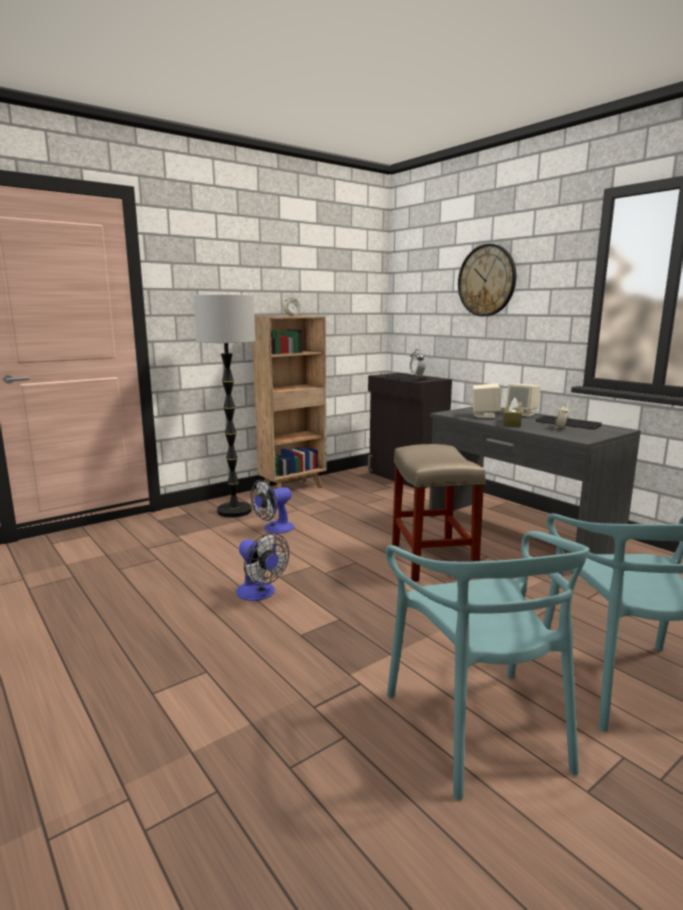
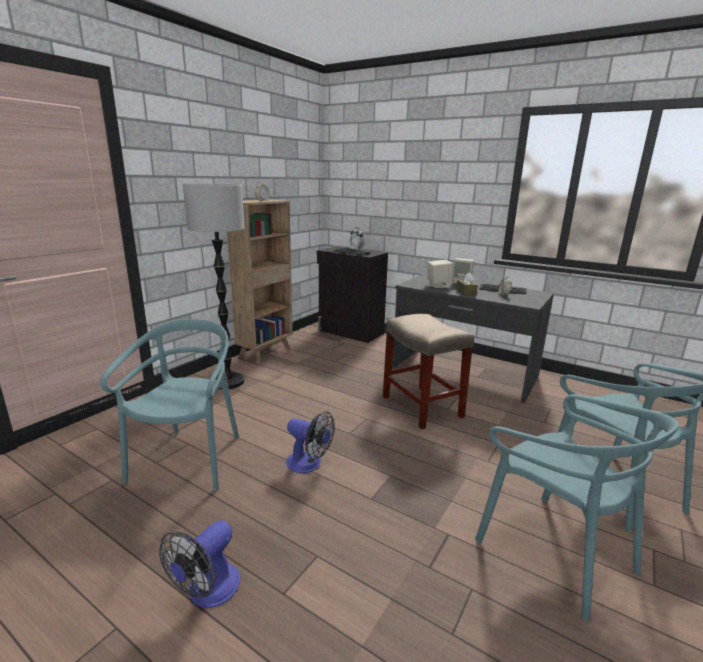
camera: 20 degrees left, 5 degrees up
(149, 571) = (189, 459): none -> turquoise chair
(274, 529) = (277, 396): fan -> fan (207, 592)
(487, 280) = (419, 173): wall clock -> none

